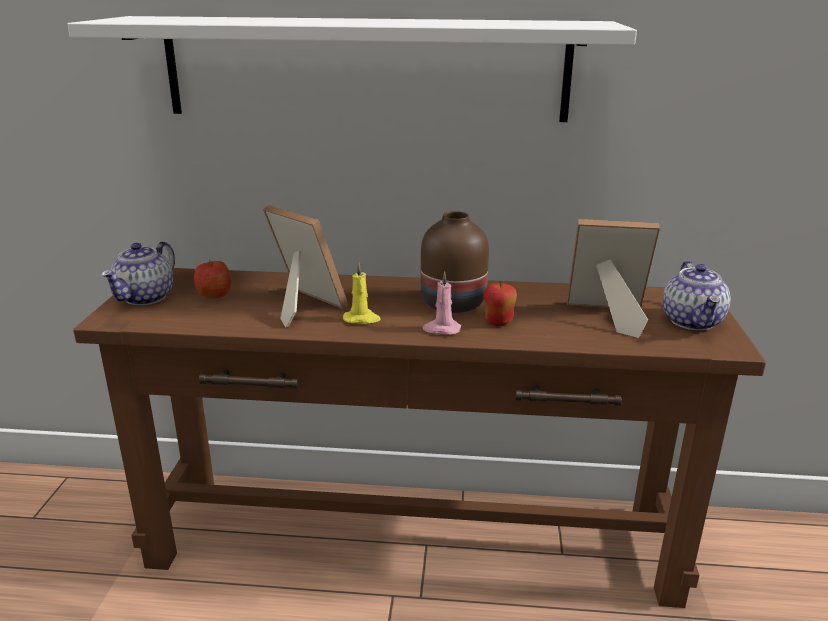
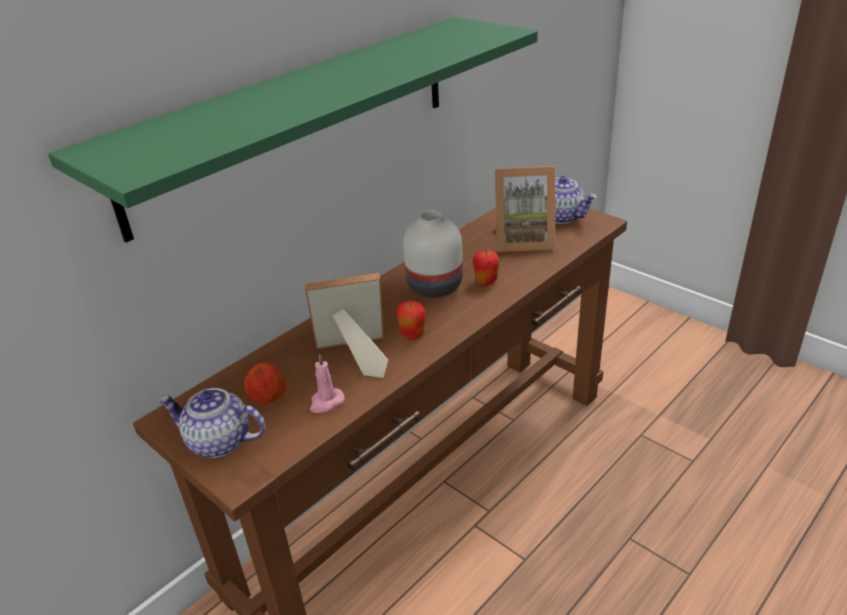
camera: 50 degrees left, 10 degrees up
(145, 298) = (218, 442): teapot -> teapot turned 135 degrees clockwise
(362, 319) = (412, 335): yellow candle -> apple
(365, 69) = (297, 119): white shelf -> green shelf
(441, 329) = (469, 308): pink candle -> pink candle (326, 402)
(454, 304) = (436, 286): brown vase -> white vase
(606, 317) = (523, 240): picture frame -> picture frame turned 135 degrees counterclockwise

